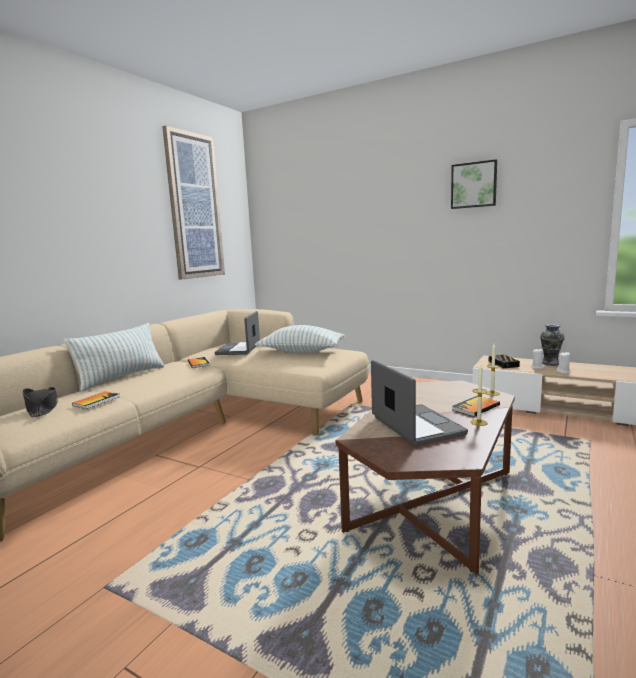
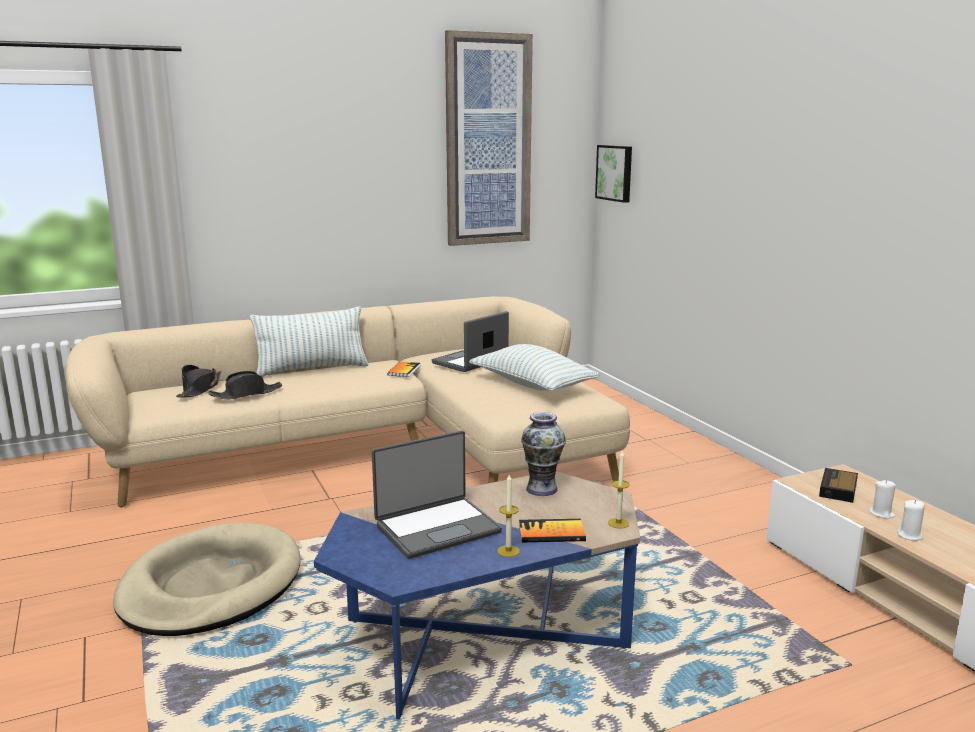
camera: 35 degrees right, 5 degrees up
(96, 401) = (246, 394): book -> black hat
(193, 561) = (211, 586): none -> beige dog bed
(415, 426) = (437, 528): laptop -> laptop turned 45 degrees clockwise
(432, 501) = (485, 635): brown coffee table -> blue coffee table
(474, 185) = (885, 146): picture -> picture (615, 173)
(550, 363) = (925, 514): vase -> vase (541, 489)

